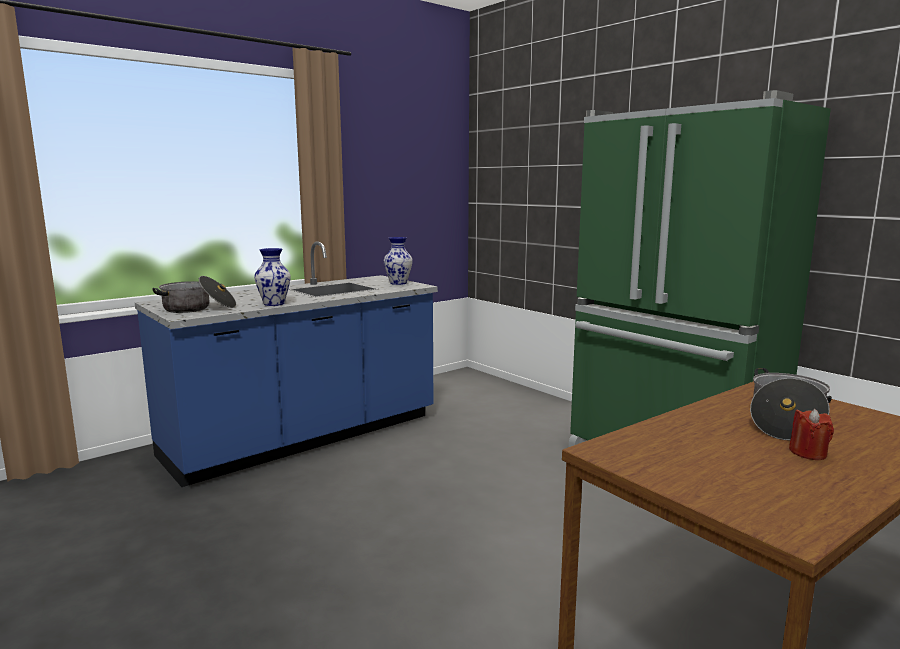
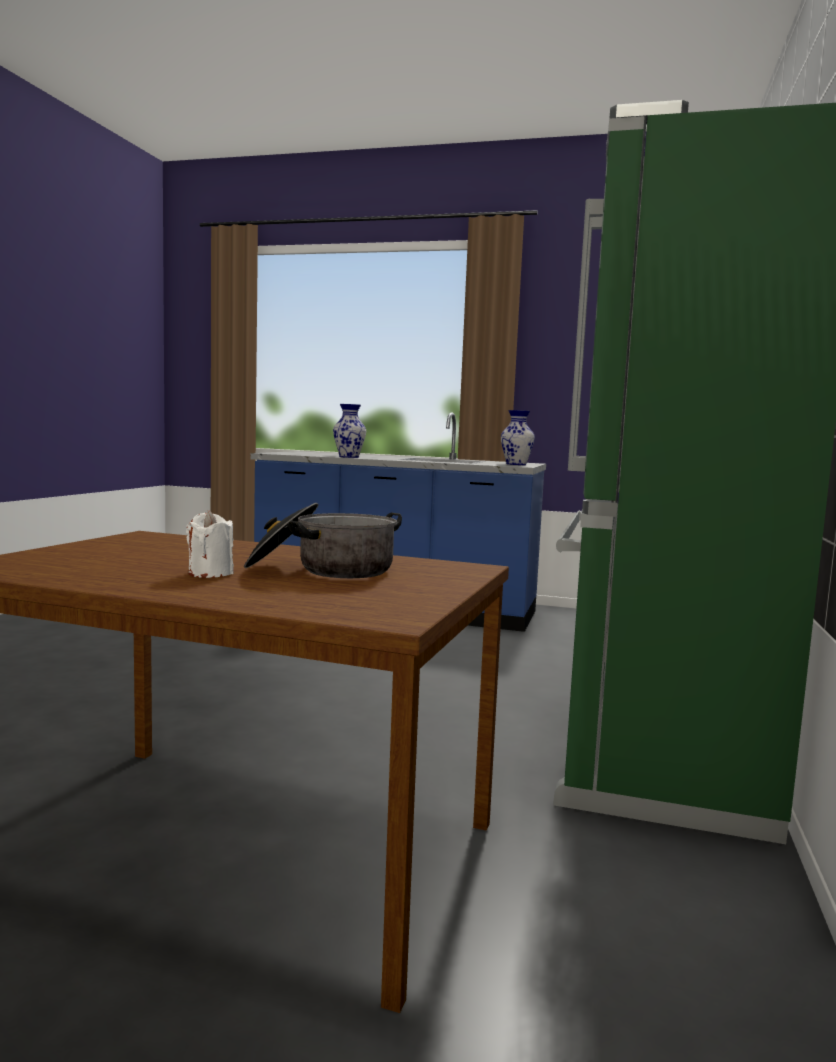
camera: 55 degrees right, 5 degrees down
(198, 308) = (300, 453): cooking pot -> none
(808, 453) = (210, 573): red candle -> white candle

